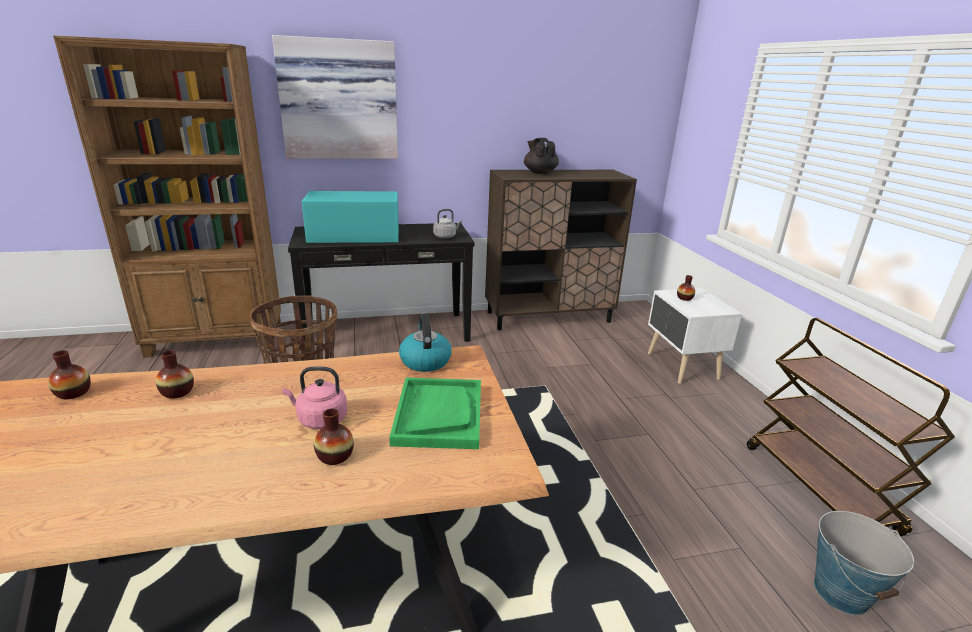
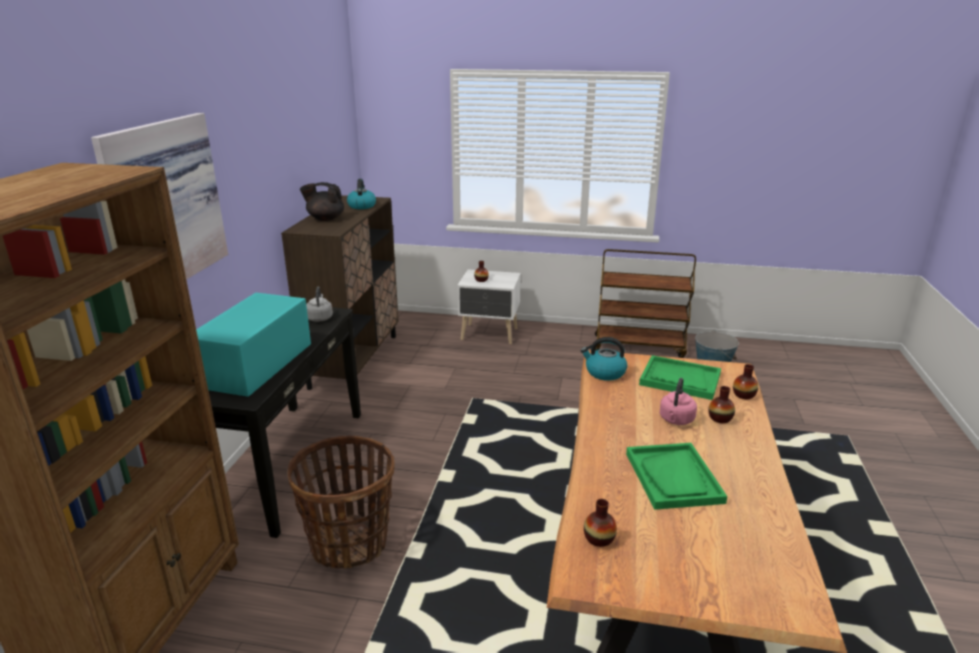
camera: 65 degrees left, 0 degrees up
(177, 392) = (617, 480): vase -> vase (743, 395)
(179, 428) = (673, 478): none -> green tray
(593, 175) = (361, 206): none -> kettle

